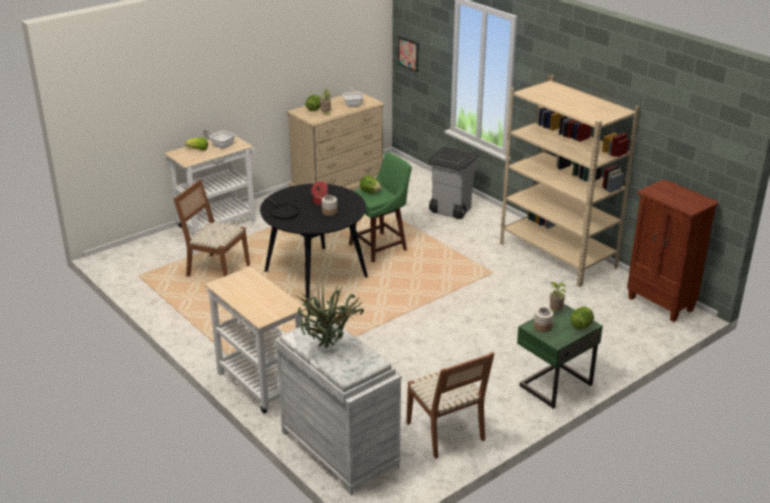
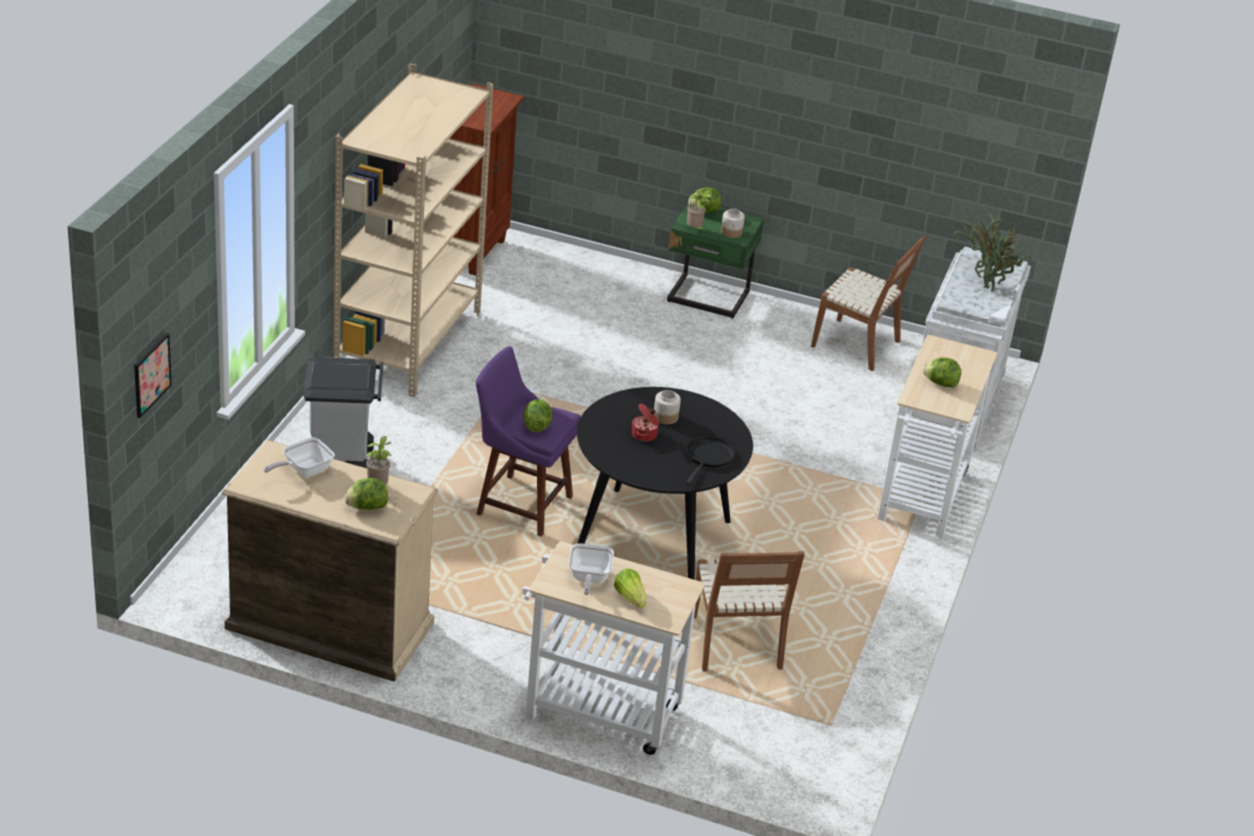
camera: 125 degrees left, 5 degrees up
(250, 289) = (940, 384): none -> lettuce
(380, 247) = (520, 504): green stool -> purple stool
(446, 434) = (859, 346): chair -> chair turned 90 degrees clockwise

